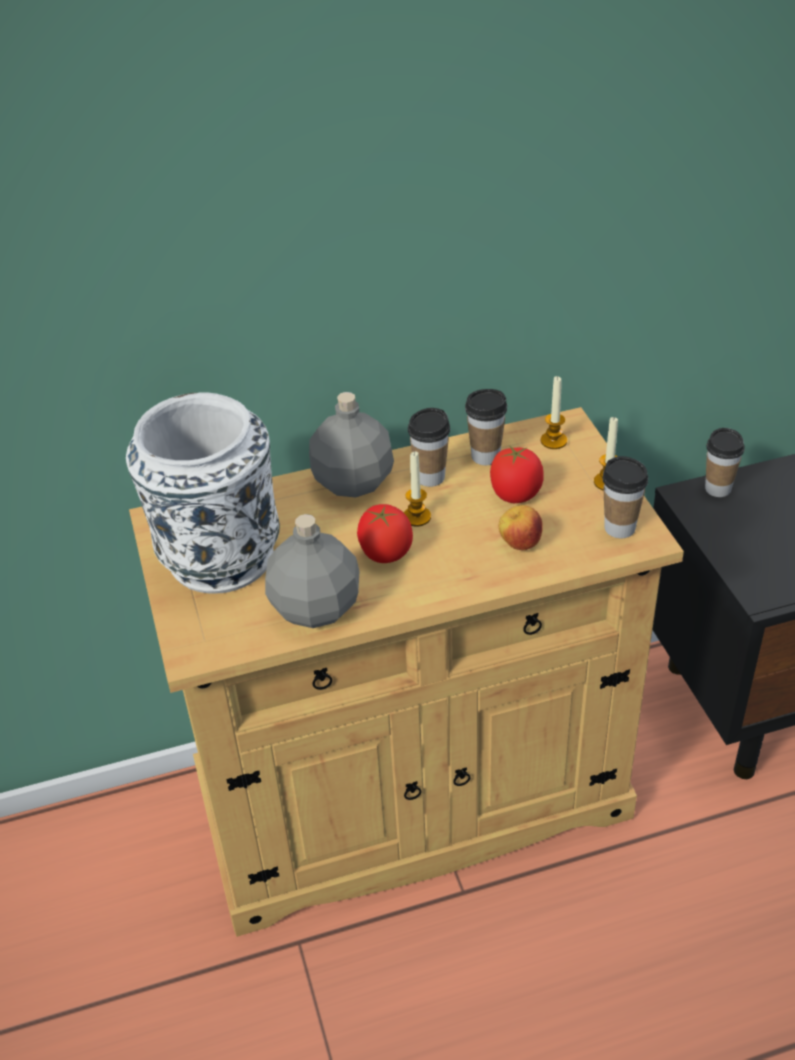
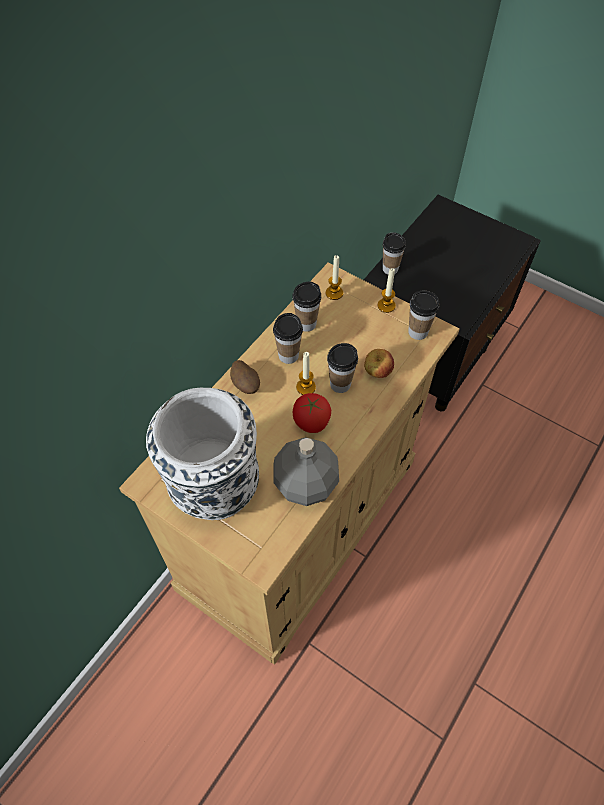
camera: 40 degrees left, 15 degrees up
(352, 482) = (246, 385): grey bottle -> potato
(460, 534) = (340, 384): none -> cup
(516, 494) = (346, 341): tomato -> none

